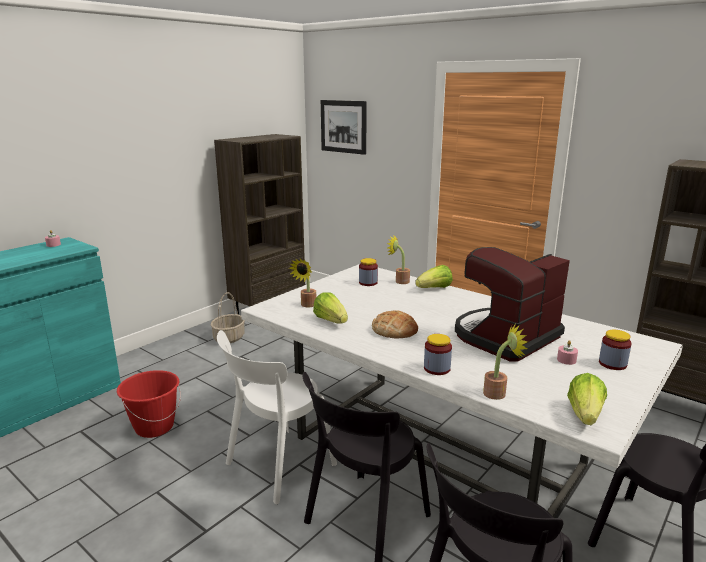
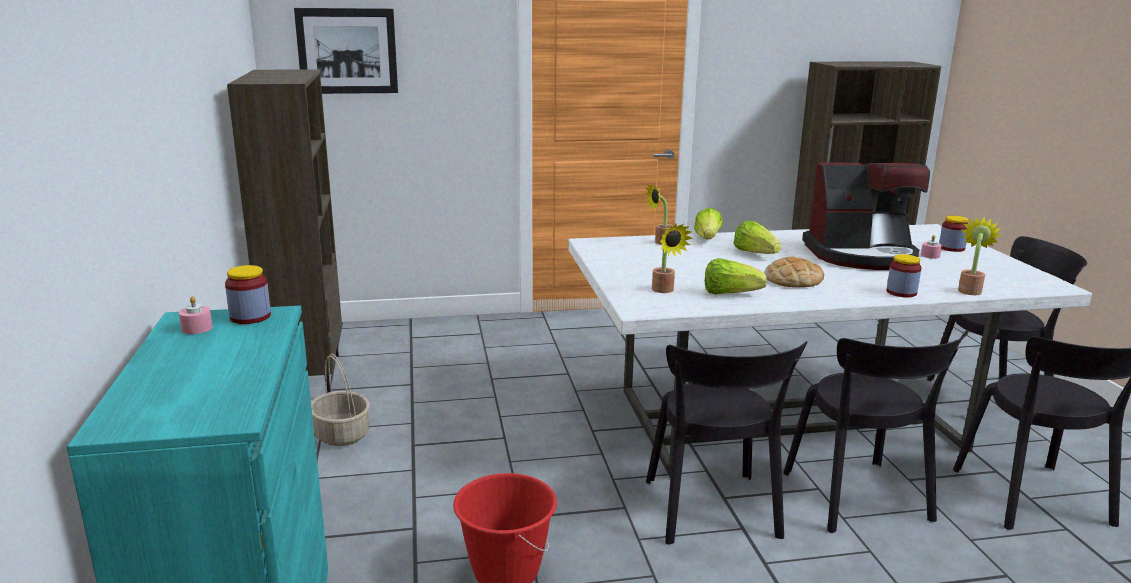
camera: 50 degrees left, 0 degrees up
(277, 466) = (712, 512): white chair -> black chair
(368, 283) = (641, 253): jar -> jar (250, 317)
(505, 337) = (861, 255): coffee machine -> coffee machine turned 90 degrees counterclockwise
(585, 414) = (1028, 281): lettuce -> lettuce (755, 253)

